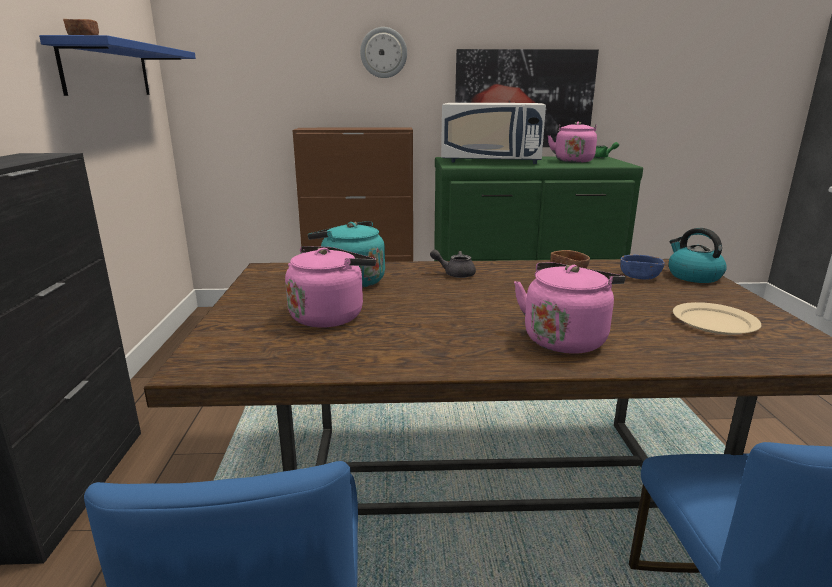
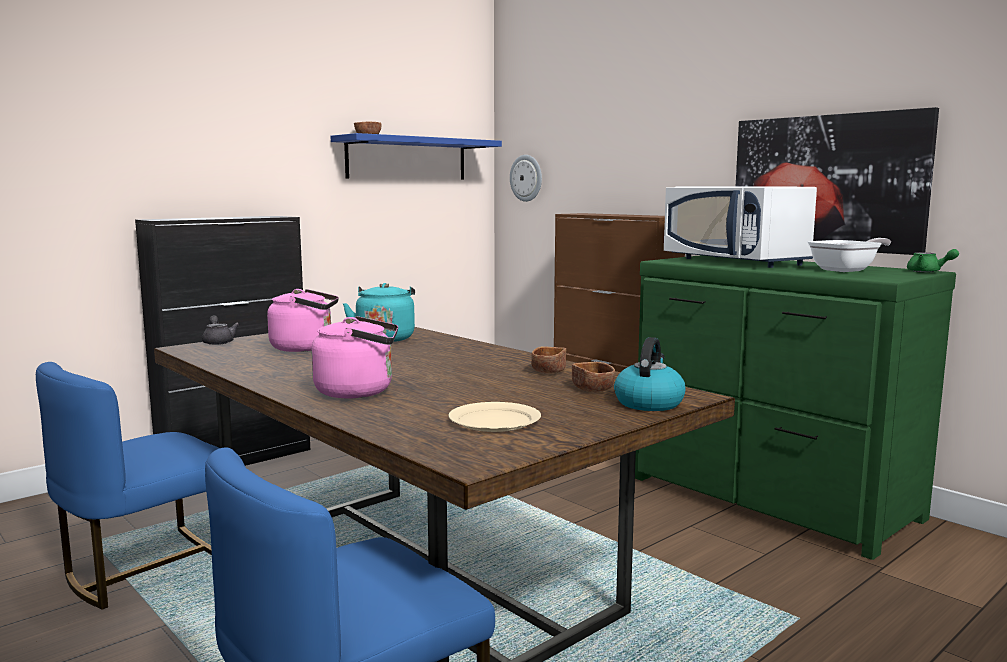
camera: 50 degrees right, 10 degrees down
(383, 52) = (666, 130): wall clock -> wall clock (526, 178)
(455, 274) = (462, 351): grey teapot -> grey teapot (218, 341)
(573, 161) = (847, 270): pink kettle -> frying pan
(639, 277) = (592, 389): blue bowl -> brown bowl

